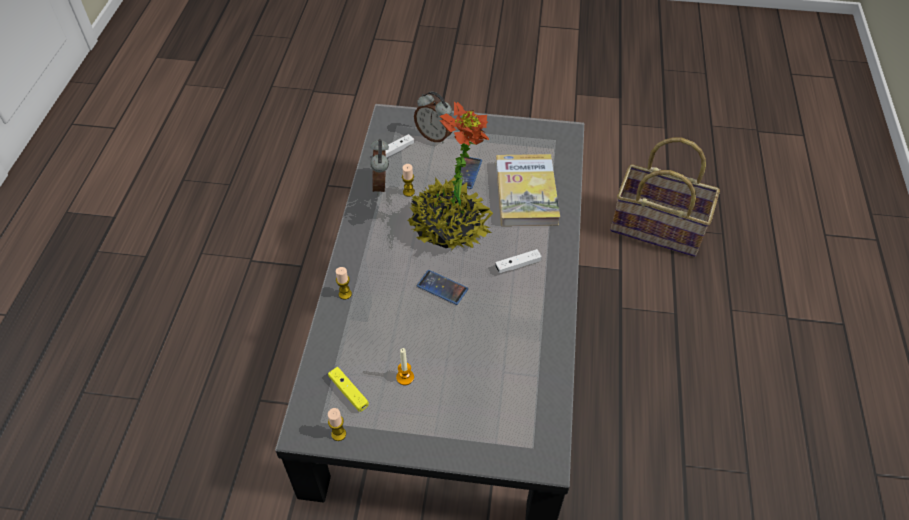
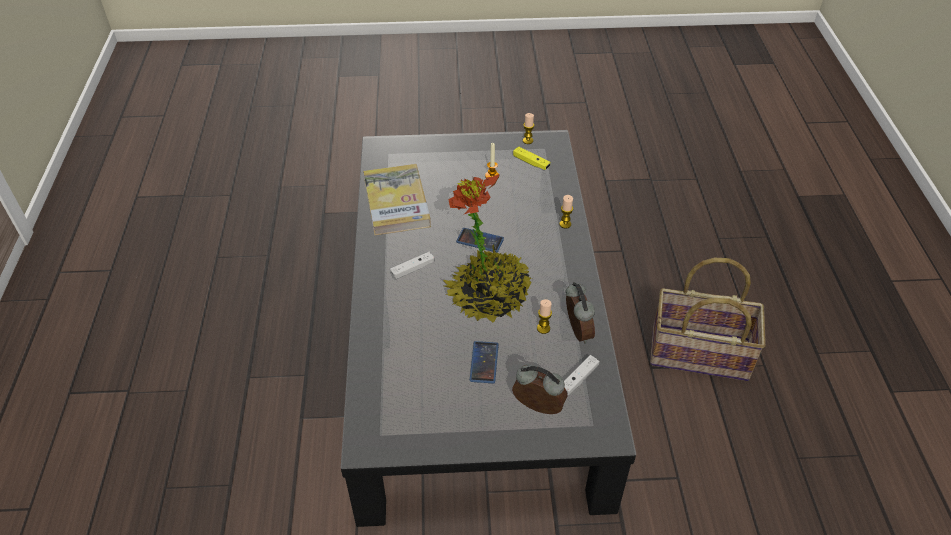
camera: 170 degrees right, 5 degrees down
(526, 193) = (411, 347): book -> book (396, 202)
(658, 227) = (246, 483): basket -> basket (698, 354)

